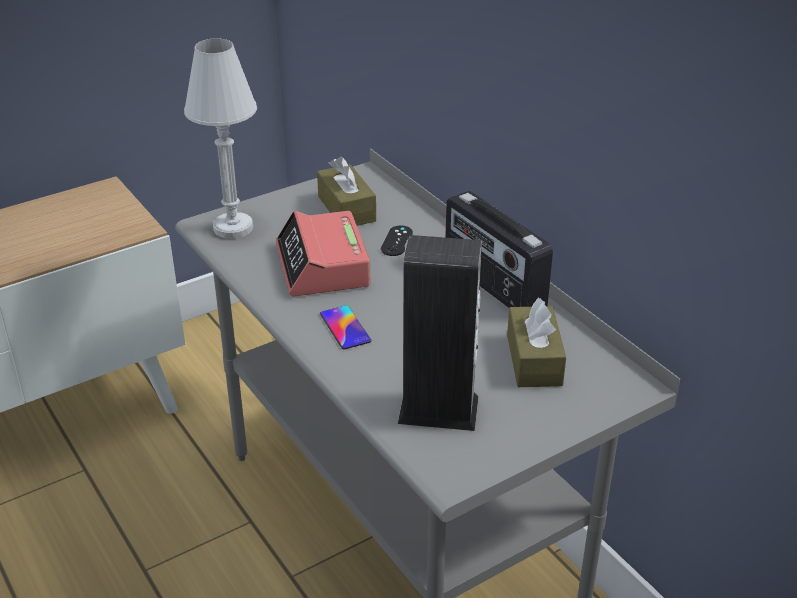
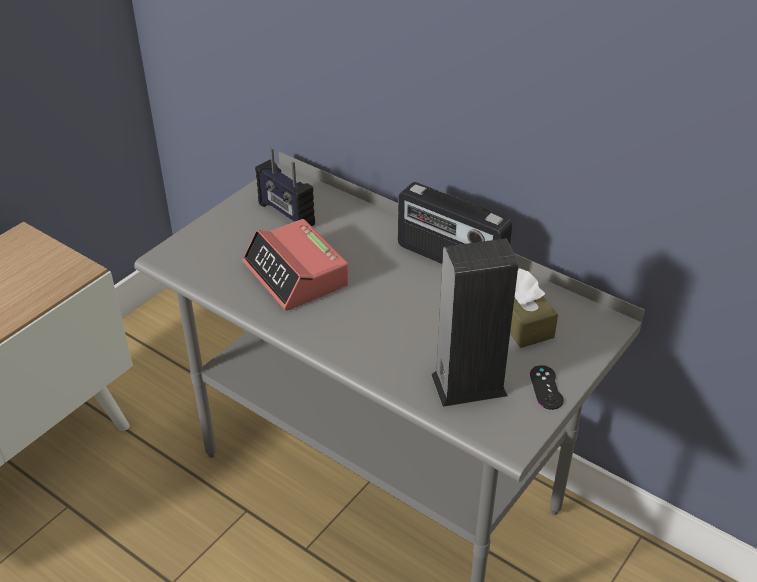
camera: 20 degrees left, 5 degrees up
(233, 228) = (193, 255): white table lamp -> none
(345, 328) = (349, 329): phone -> none
(346, 209) = (285, 214): brown tissue box -> radio
(396, 241) = (347, 236): black game controller -> black game controller (546, 387)

